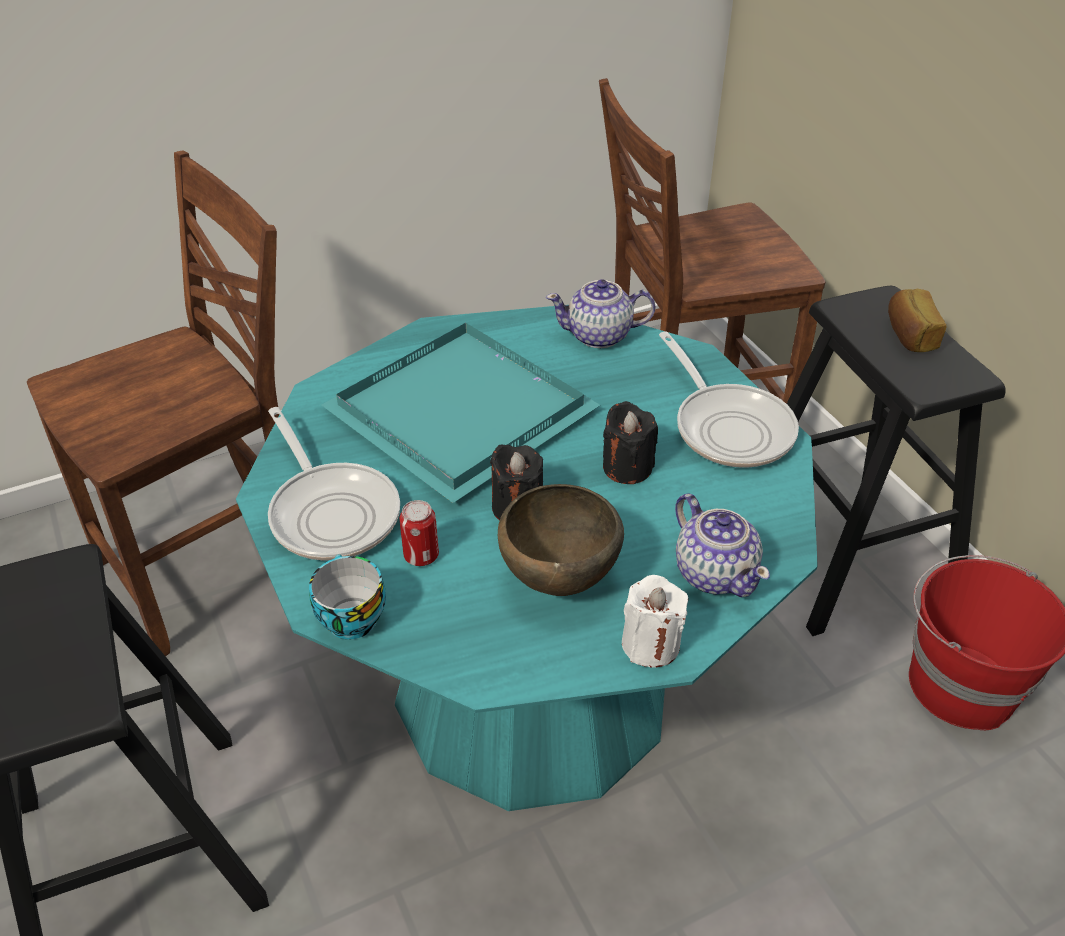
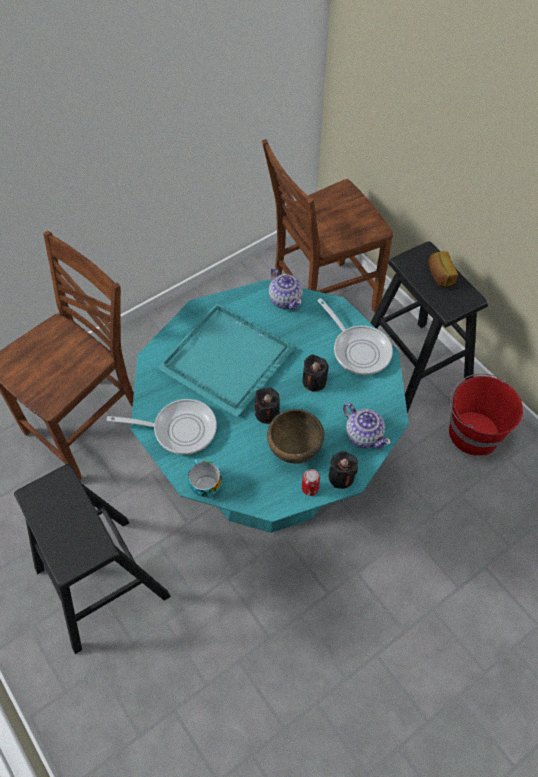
camera: 10 degrees left, 15 degrees up
(332, 511) = (179, 429): frying pan -> frying pan turned 45 degrees counterclockwise
(421, 555) = (228, 447): can -> can (310, 488)
(600, 336) = (285, 299): teapot -> teapot turned 105 degrees counterclockwise
(651, 644) = (341, 477): white candle -> black candle

